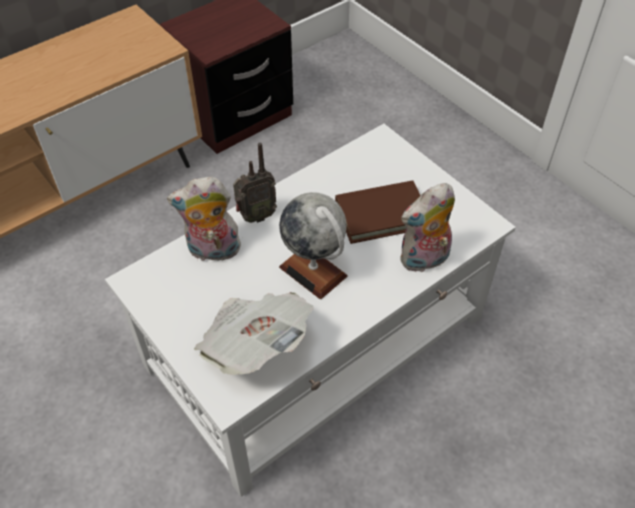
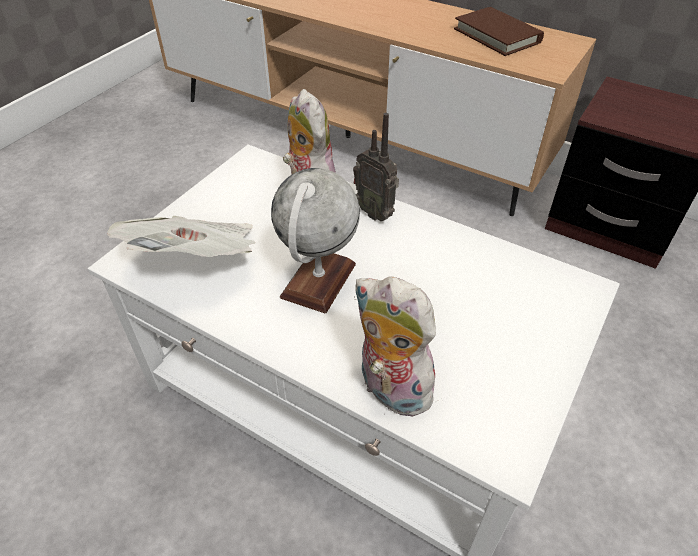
camera: 70 degrees right, 5 degrees down
(381, 215) = (446, 322): brown book -> brown book (497, 36)

